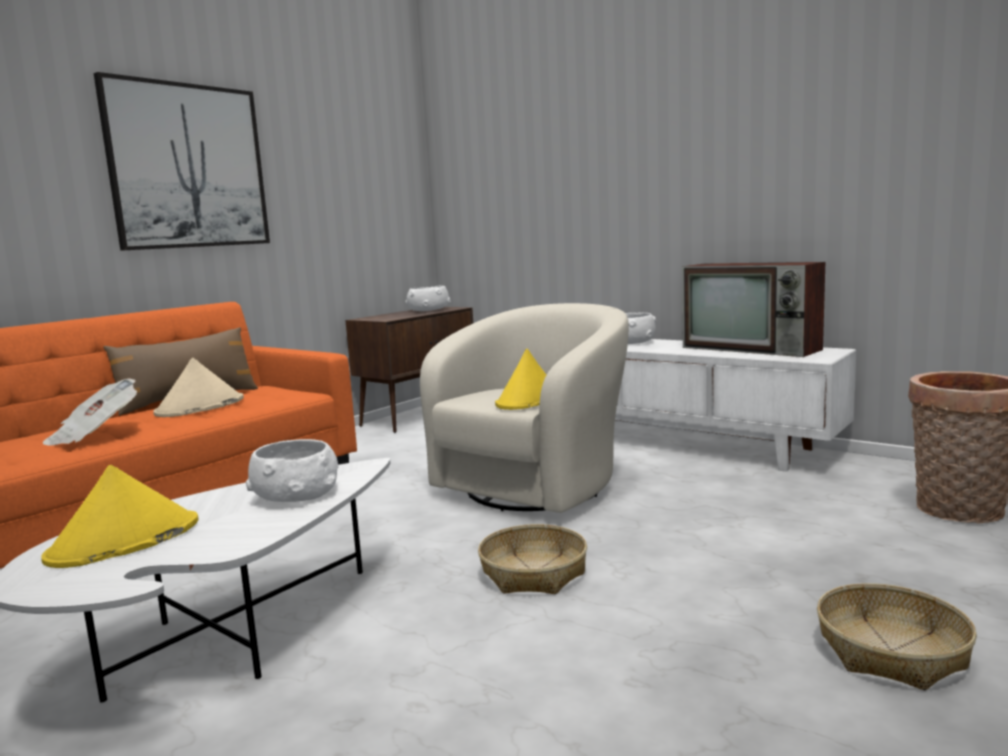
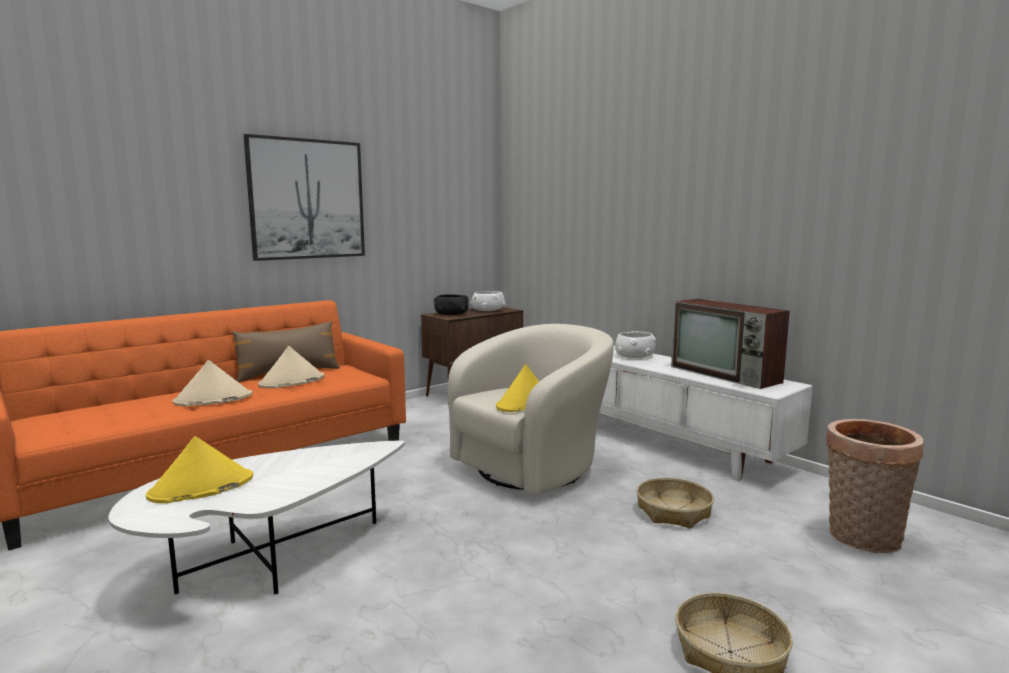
camera: 10 degrees right, 0 degrees up
(95, 435) = (213, 399): newspaper -> beige hat
(296, 494) = (325, 464): white bowl -> none
(385, 317) = (451, 314): none -> black bowl
(534, 573) = (495, 542): basket -> basket (673, 512)

